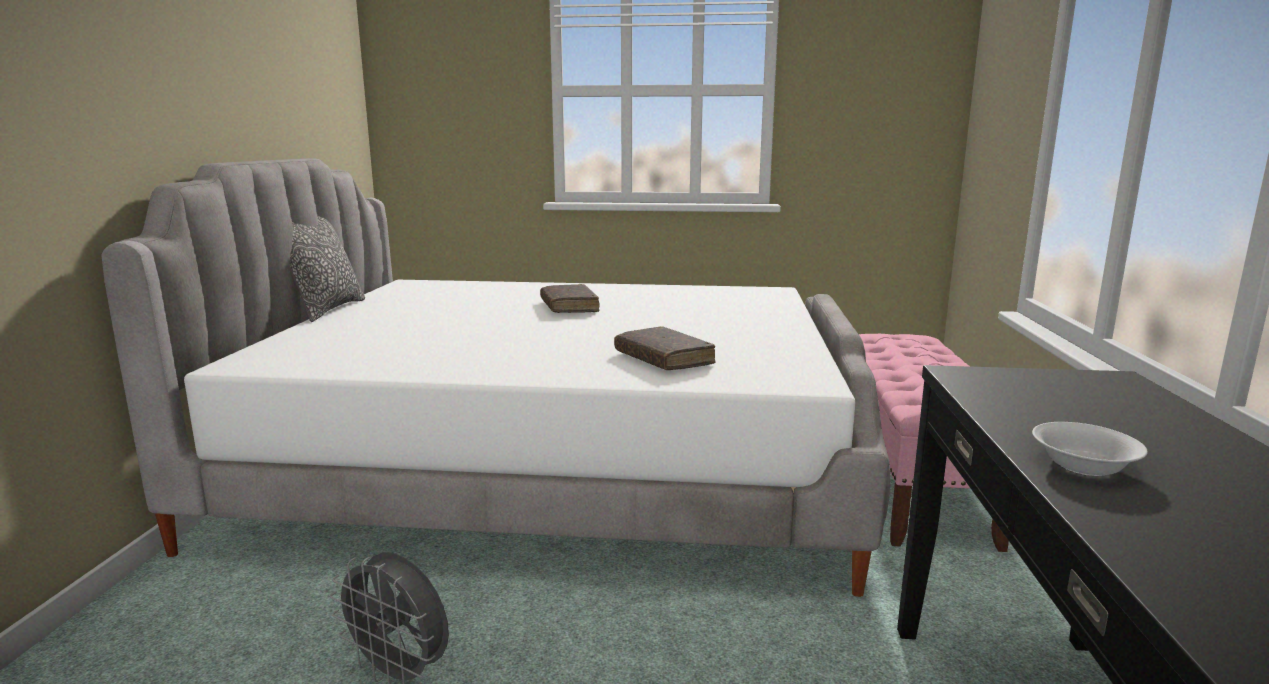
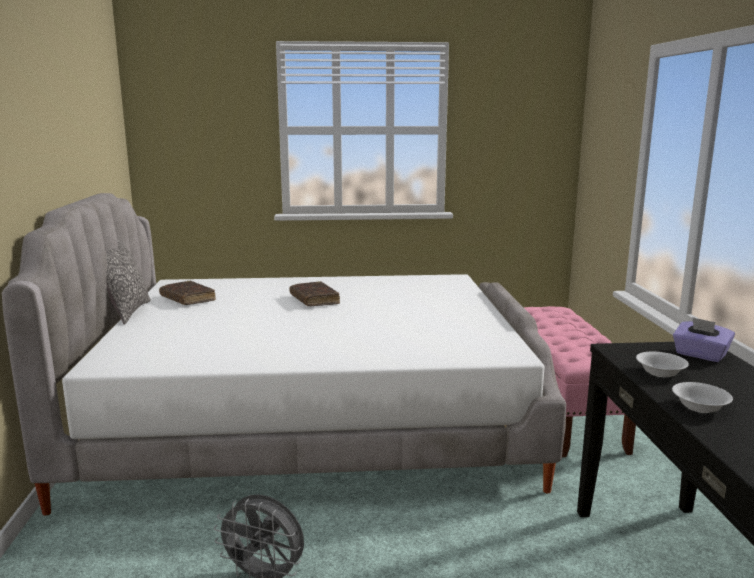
camera: 10 degrees left, 0 degrees up
(663, 359) = (407, 342): brown book -> brown book (187, 299)
(1027, 410) = (660, 372): none -> white bowl
(1108, 389) = (700, 355): none -> purple tissue box

